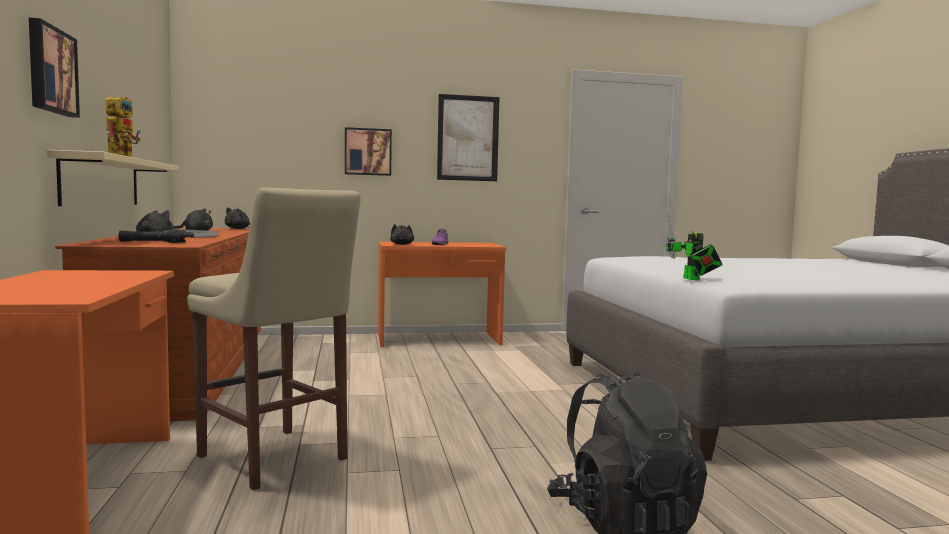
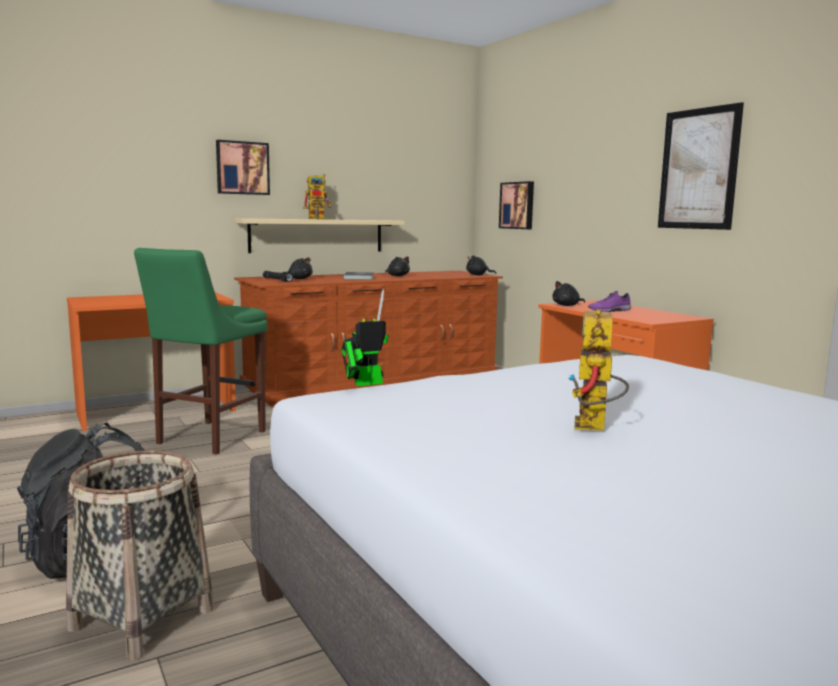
camera: 70 degrees right, 5 degrees up
(275, 460) = (207, 438): beige stool -> green stool
(368, 152) = (596, 196): picture -> picture (518, 205)
(741, 503) = (141, 618): none -> basket
(785, 271) = (594, 428): none -> toy robot

